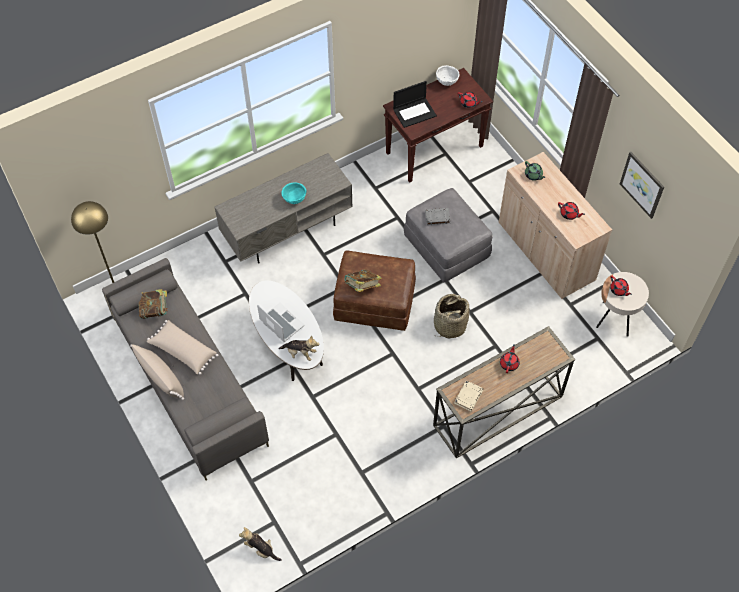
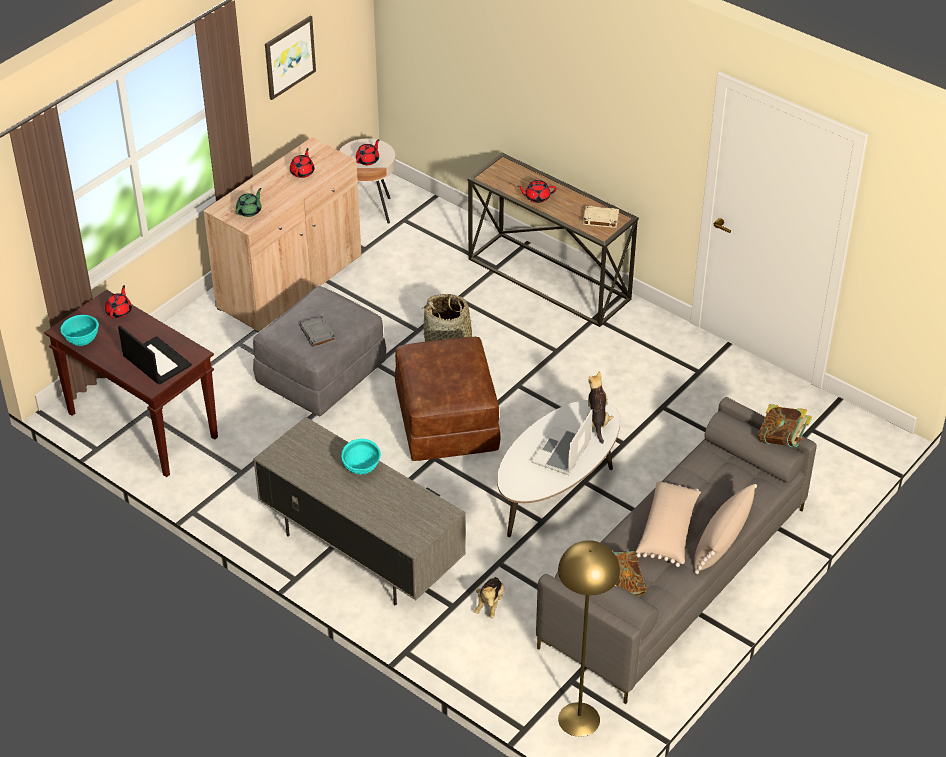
camera: 110 degrees left, 15 degrees down
(261, 549) = (851, 431): plush toy -> plush toy (490, 603)
(362, 287) = (469, 377): book -> book (782, 440)
(446, 82) = (82, 342): white bowl -> turquoise bowl

